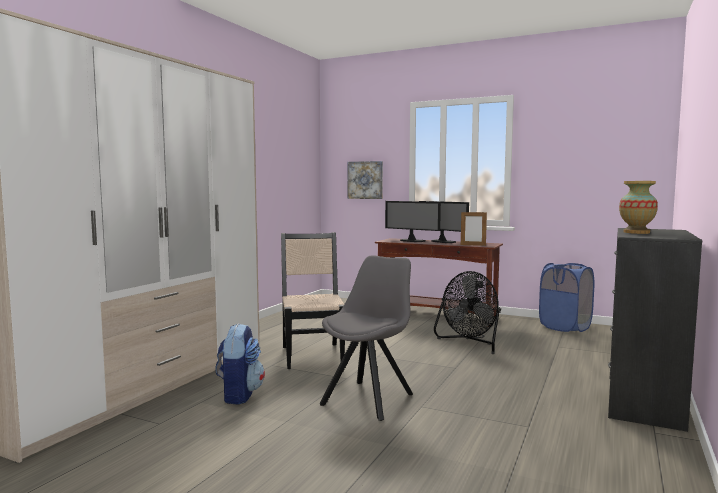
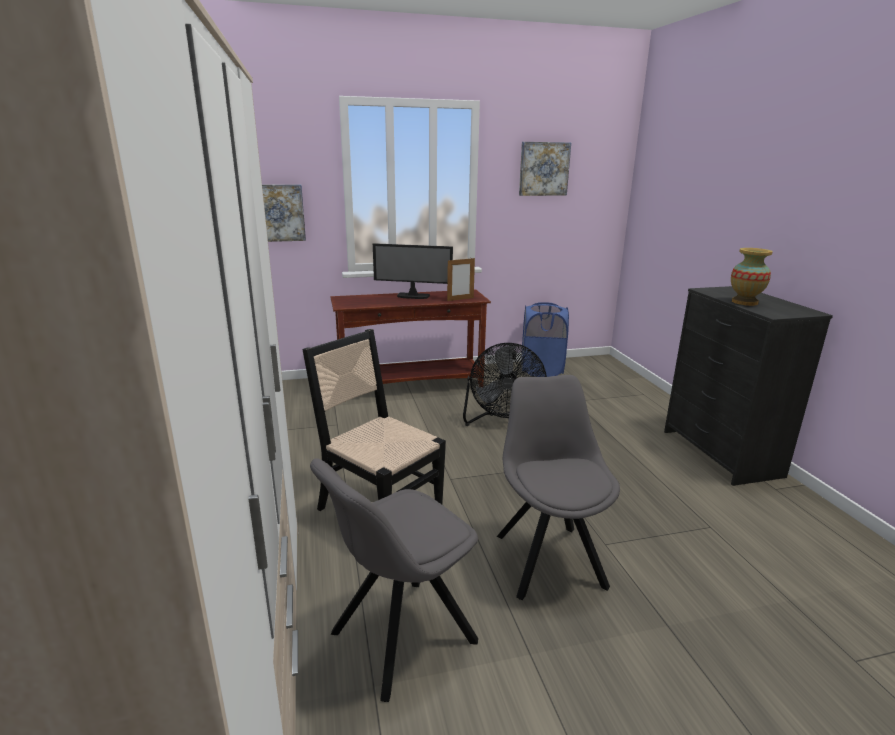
camera: 40 degrees left, 15 degrees up
(239, 394) = (402, 637): backpack -> grey chair
(411, 241) = (375, 300): monitor -> none
(574, 144) = (543, 169): none -> picture

